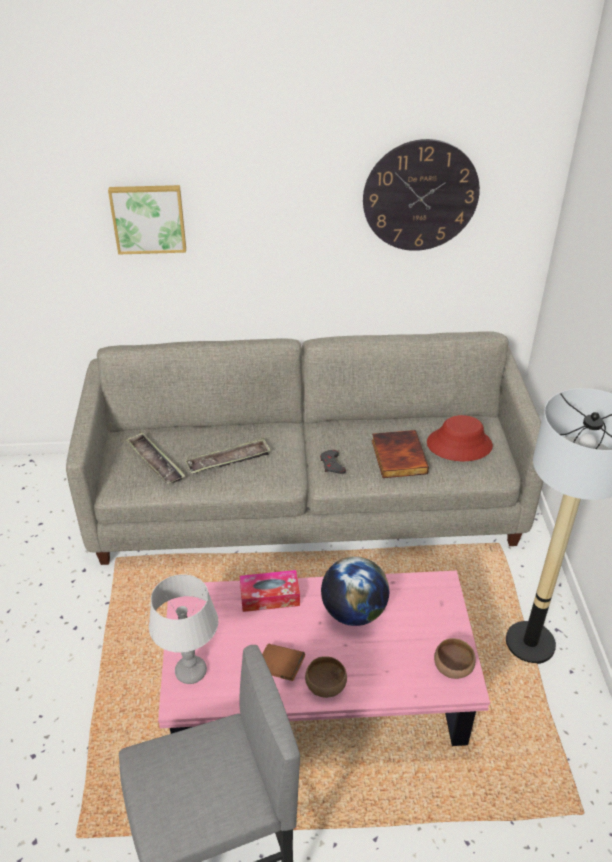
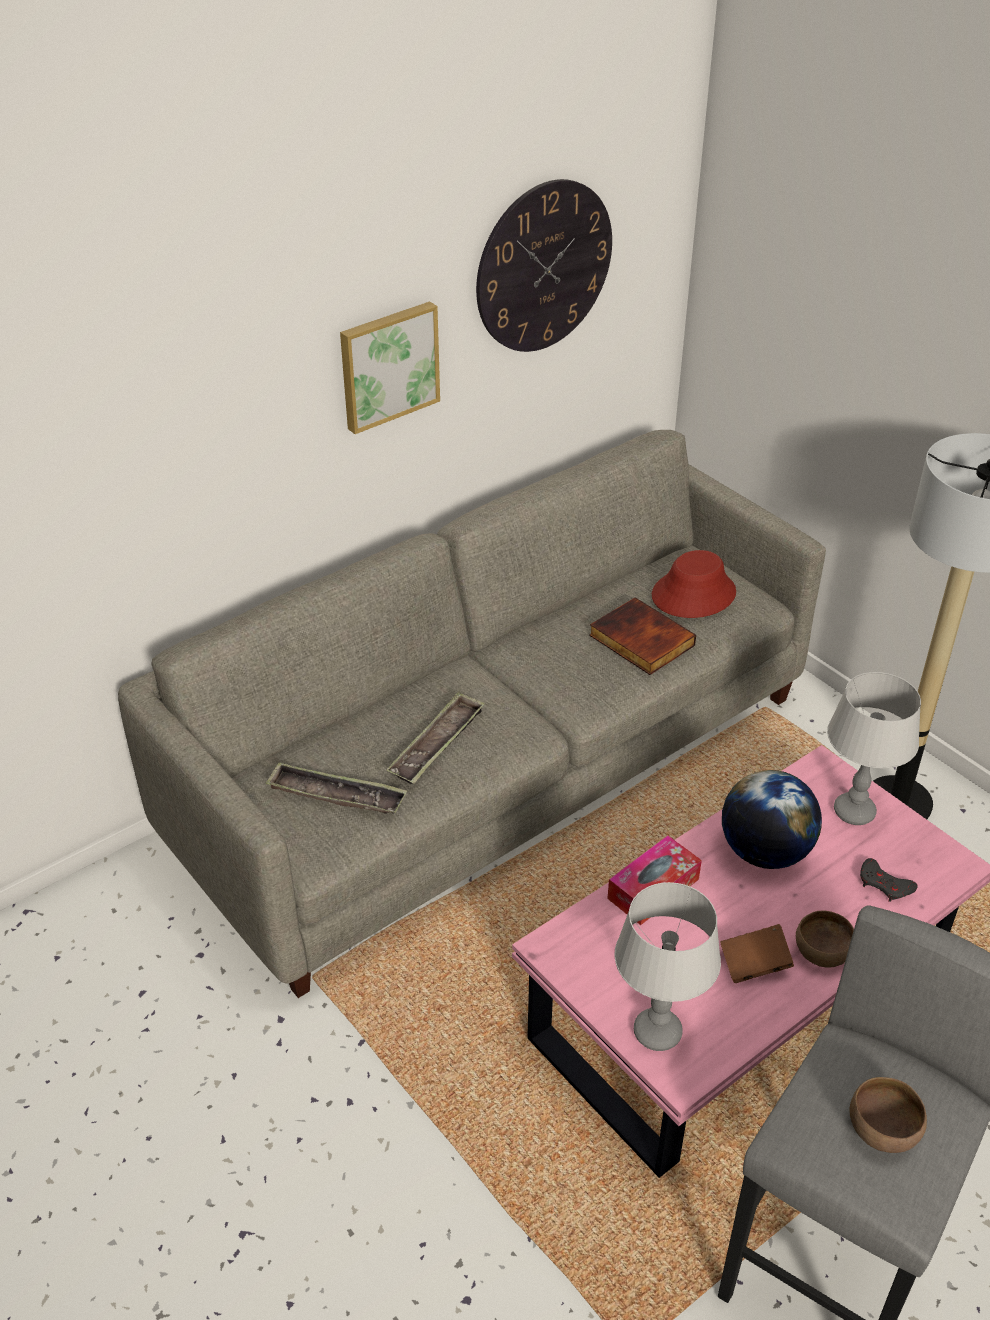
camera: 35 degrees left, 0 degrees up
(148, 218) = (188, 415): picture -> picture (388, 365)
(332, 465) = (571, 687): grey game controller -> grey game controller (884, 884)
(433, 619) = (854, 811): none -> grey table lamp
(453, 668) = (926, 853): brown bowl -> brown bowl (884, 1129)

